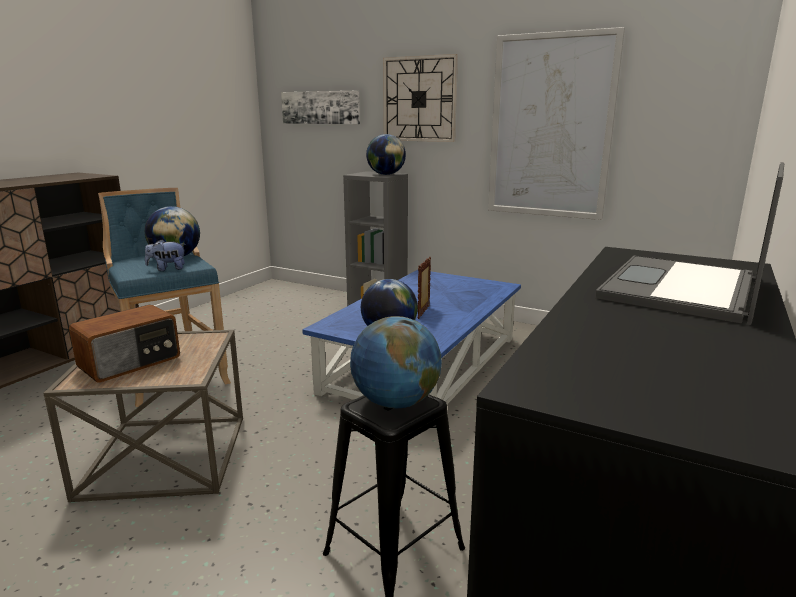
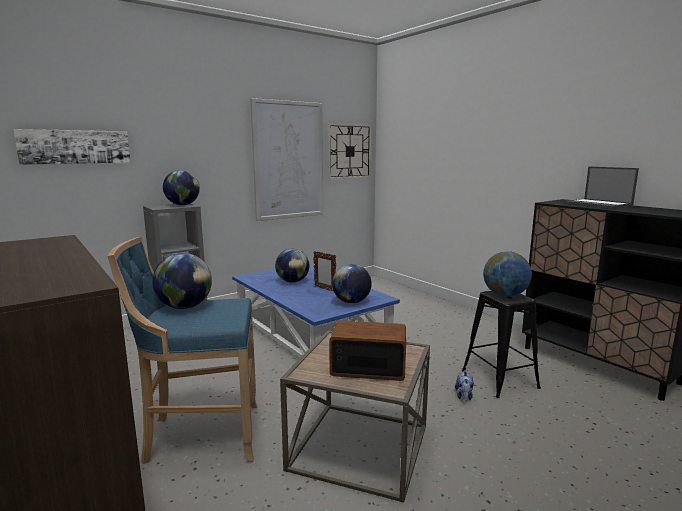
camera: 65 degrees left, 5 degrees down
(131, 362) = (368, 367): radio -> radio turned 60 degrees counterclockwise
(167, 269) = (230, 311): plush toy -> plush toy (464, 396)
(419, 99) = (191, 141): wall clock -> wall clock (349, 151)
(433, 294) = (292, 281): none -> globe

